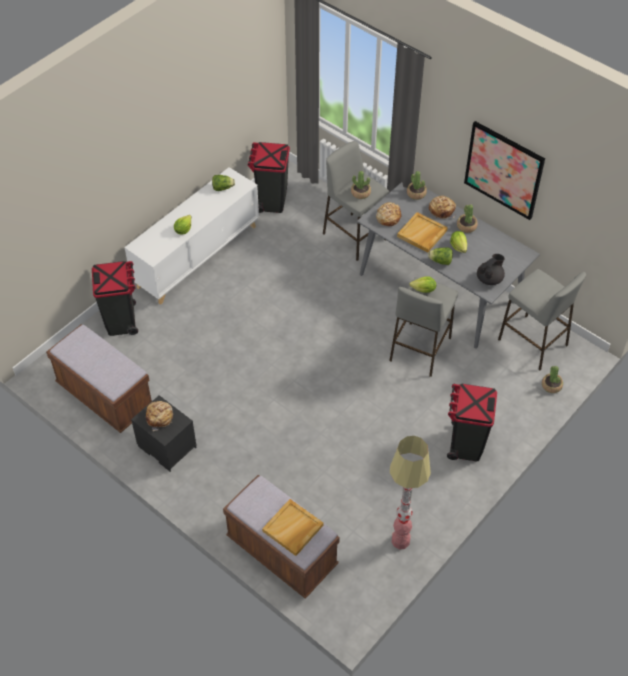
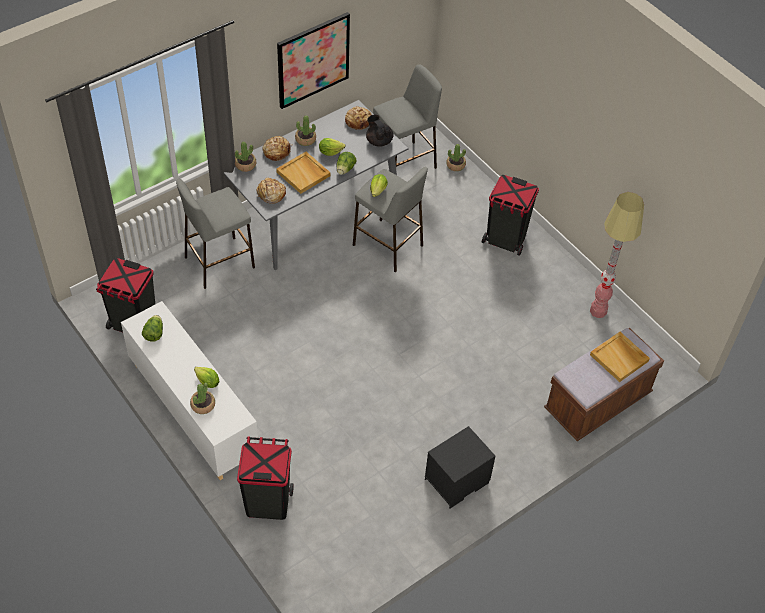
camera: 80 degrees left, 0 degrees up
(105, 396) = (374, 533): brown bench -> none
(160, 417) = (458, 454): bread -> bread (358, 121)
(360, 193) = (226, 208): potted plant -> potted plant (203, 405)

